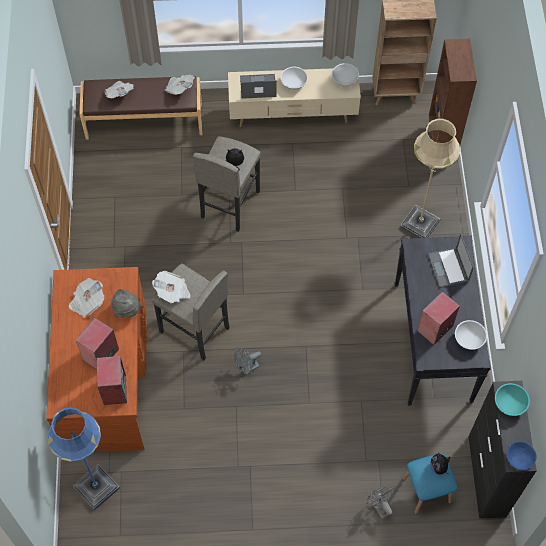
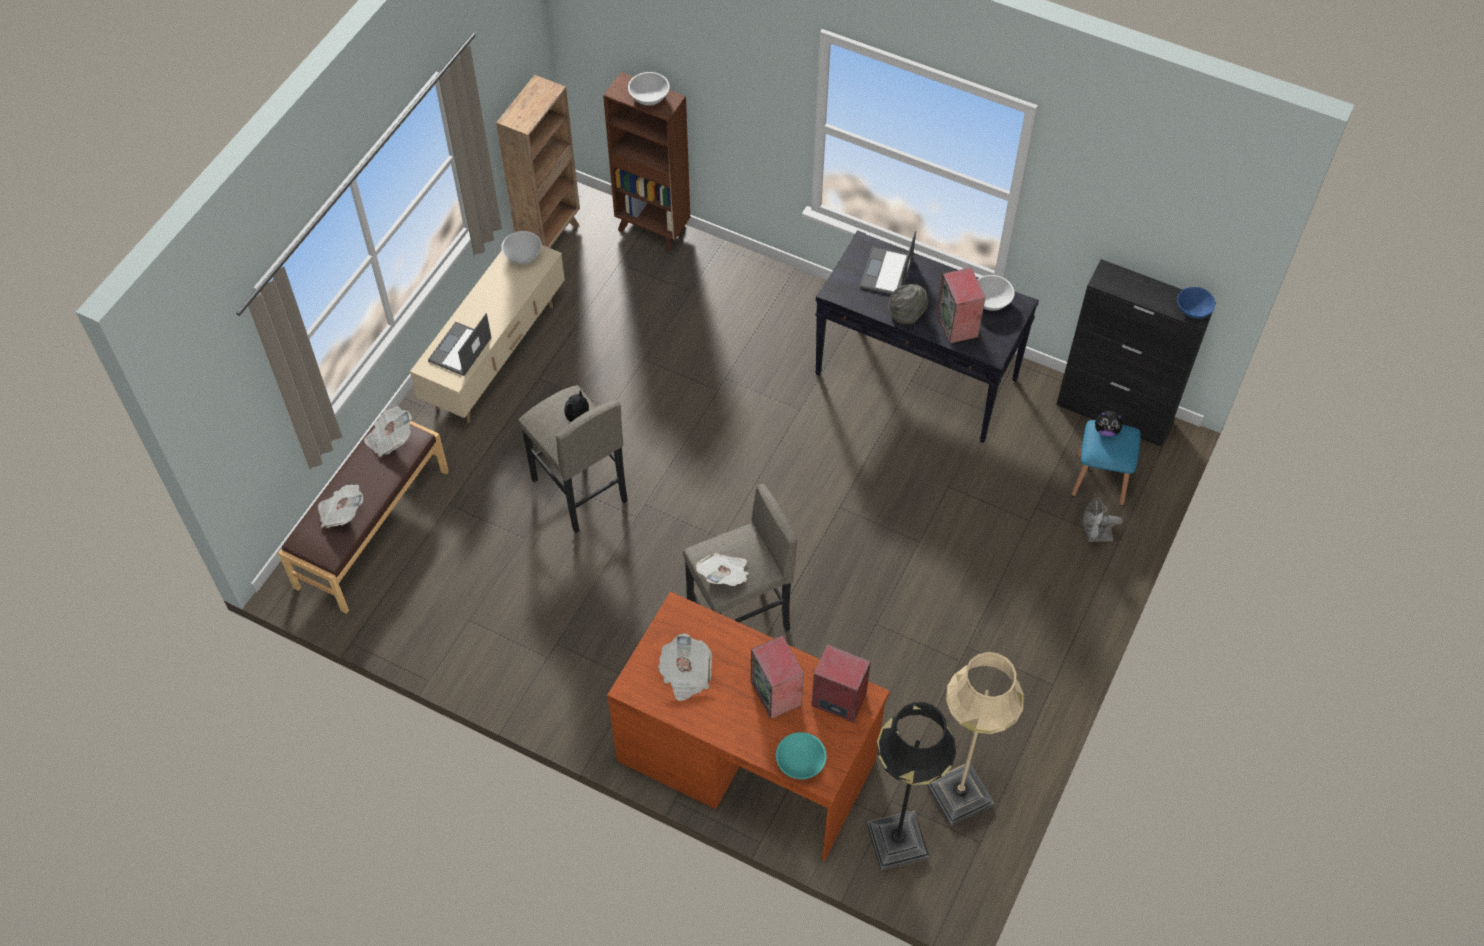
camera: 60 degrees left, 5 degrees down
(96, 487) = (897, 841): blue floor lamp -> black floor lamp
(127, 309) = (728, 632): grey hat -> grey hat (906, 313)
(247, 368) = (831, 586): grey fan -> none
(294, 83) = (485, 309): white bowl -> white bowl (649, 97)
(419, 224) = (751, 308): beige floor lamp -> beige floor lamp (959, 795)
(448, 268) = (886, 272): laptop -> laptop turned 90 degrees clockwise
(509, 404) = (1123, 284): turquoise bowl -> turquoise bowl (800, 763)

